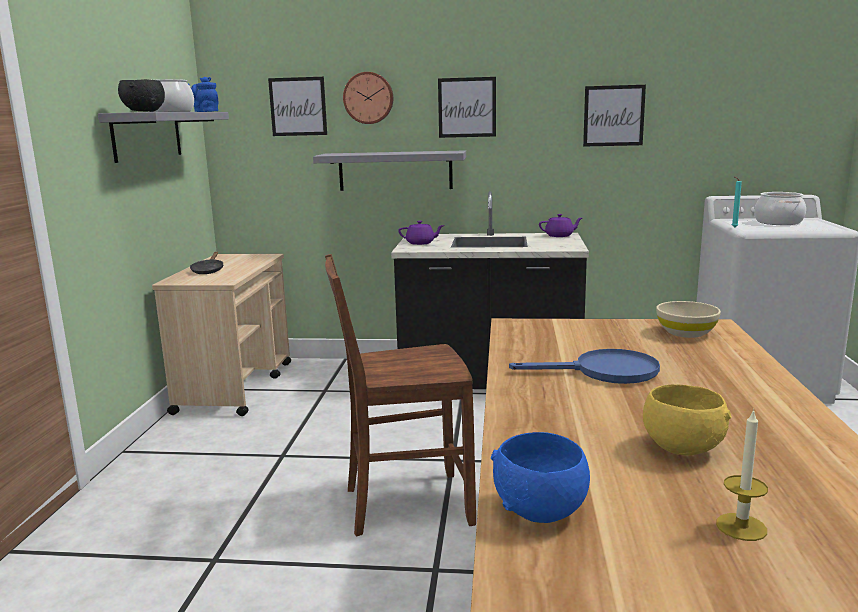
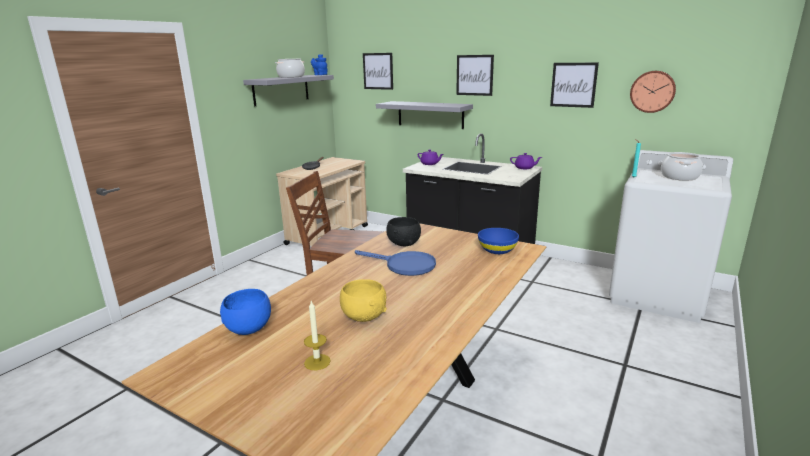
camera: 25 degrees right, 5 degrees up
(144, 111) = (266, 79): black bowl -> black bowl (404, 244)
(368, 98) = (416, 67): wall clock -> wall clock (652, 91)
(686, 333) = (497, 250): beige bowl -> blue bowl

